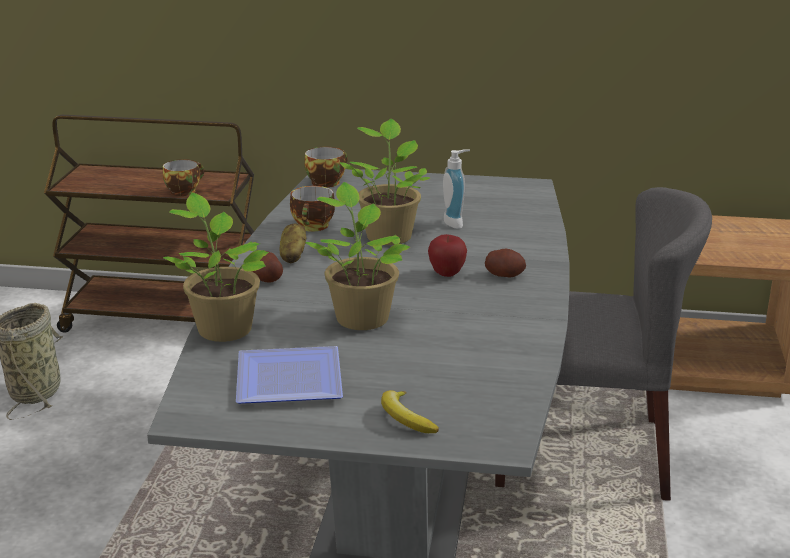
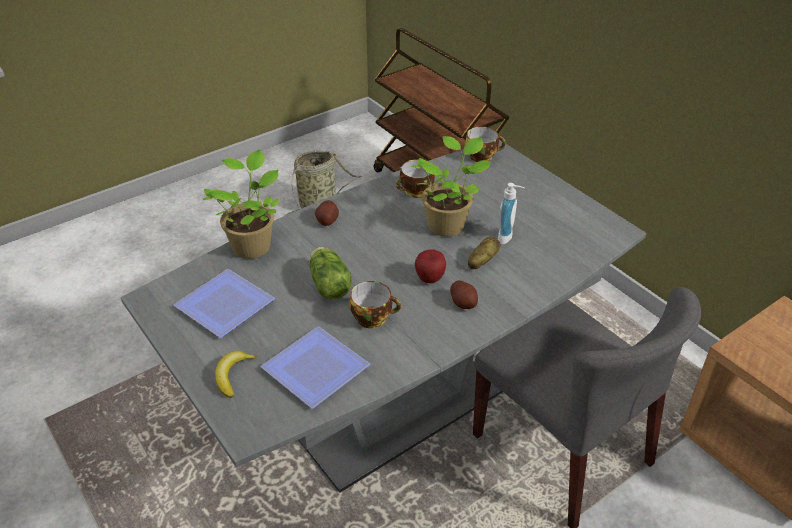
camera: 45 degrees right, 15 degrees up
(184, 191) = (446, 113): cup -> cup (374, 317)
(292, 256) = (367, 210): potato -> potato (482, 261)
(360, 317) = (328, 283): potted plant -> lettuce
(468, 375) = (311, 369): none -> plate

